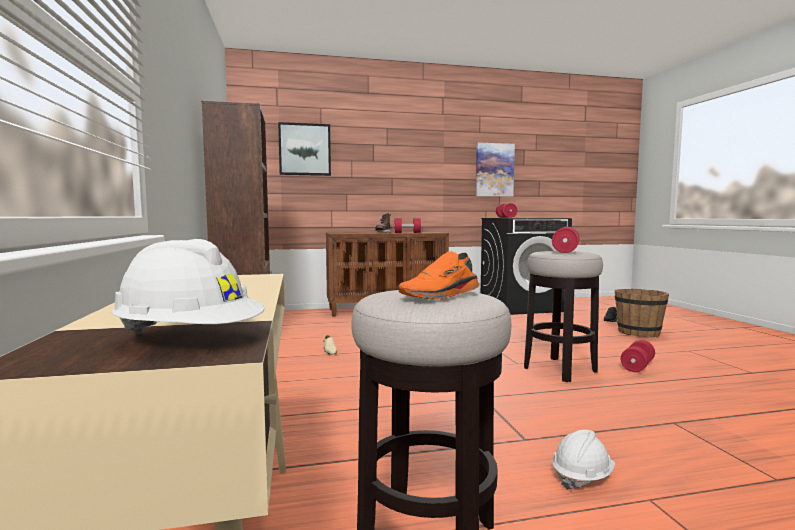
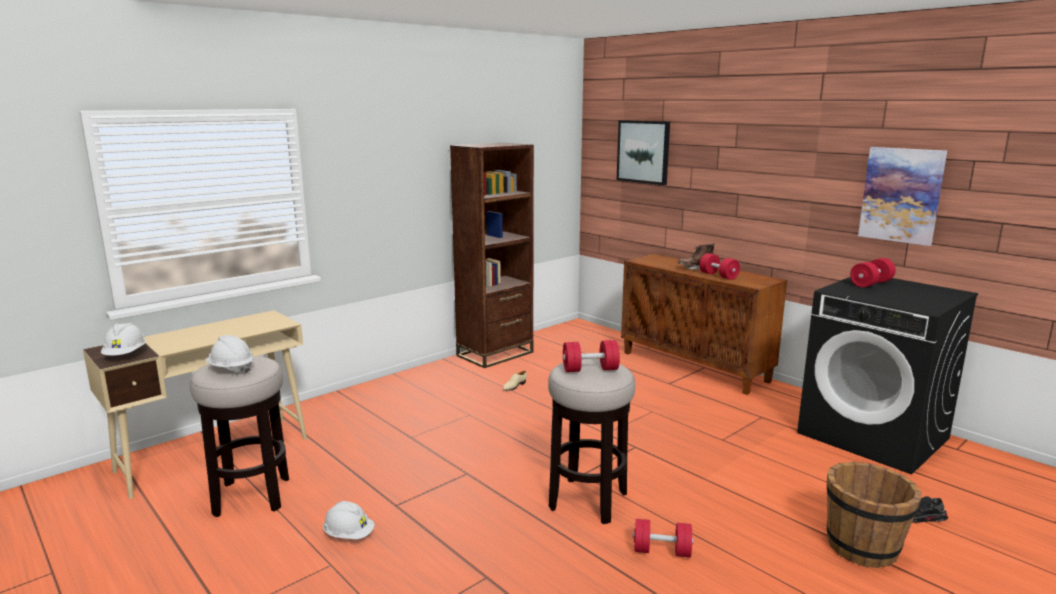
camera: 60 degrees right, 10 degrees up
(442, 295) = (231, 369): orange shoe -> white hard hat

